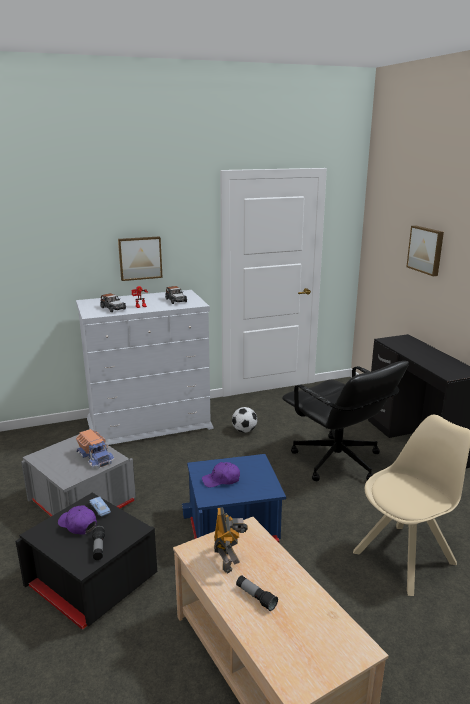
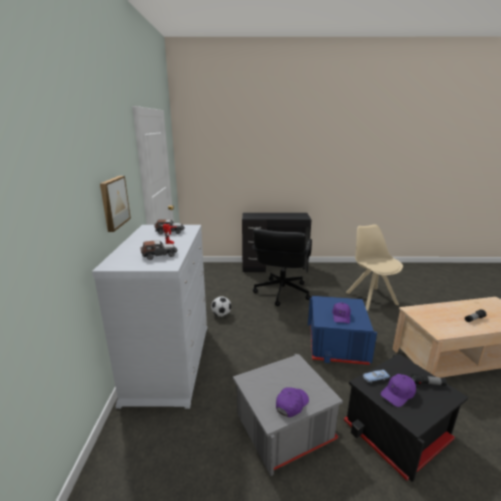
camera: 70 degrees left, 0 degrees up
(55, 463) = (291, 404): none -> purple cap
(96, 457) = (289, 373): toy truck -> none
(228, 560) = (445, 322): toy robot -> none
(337, 462) = (281, 292): black office chair -> black office chair turned 120 degrees clockwise
(426, 250) = (246, 158): picture -> none

